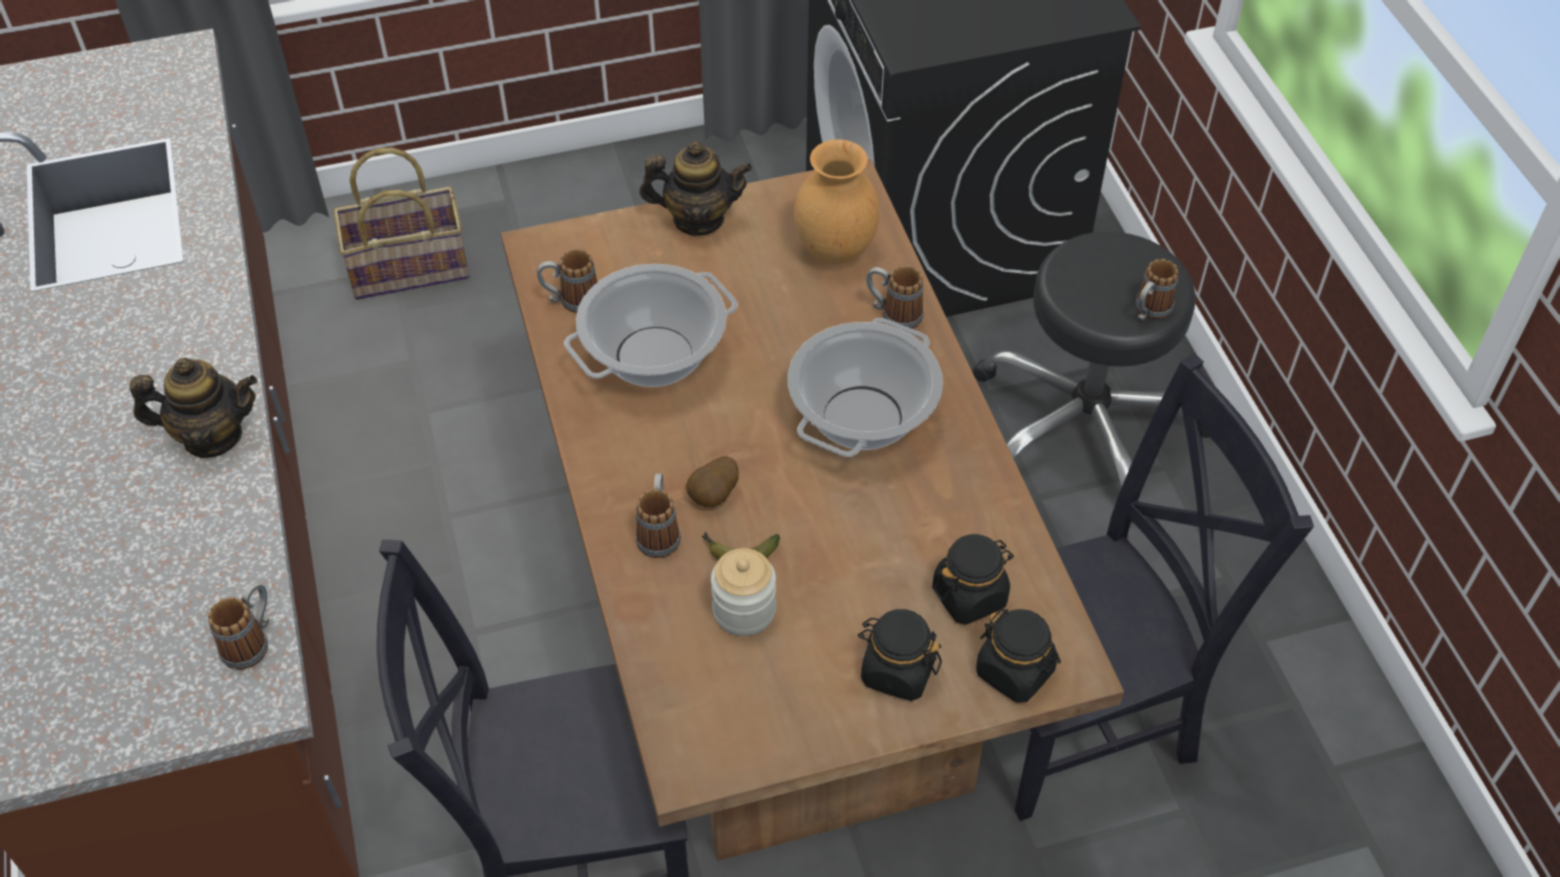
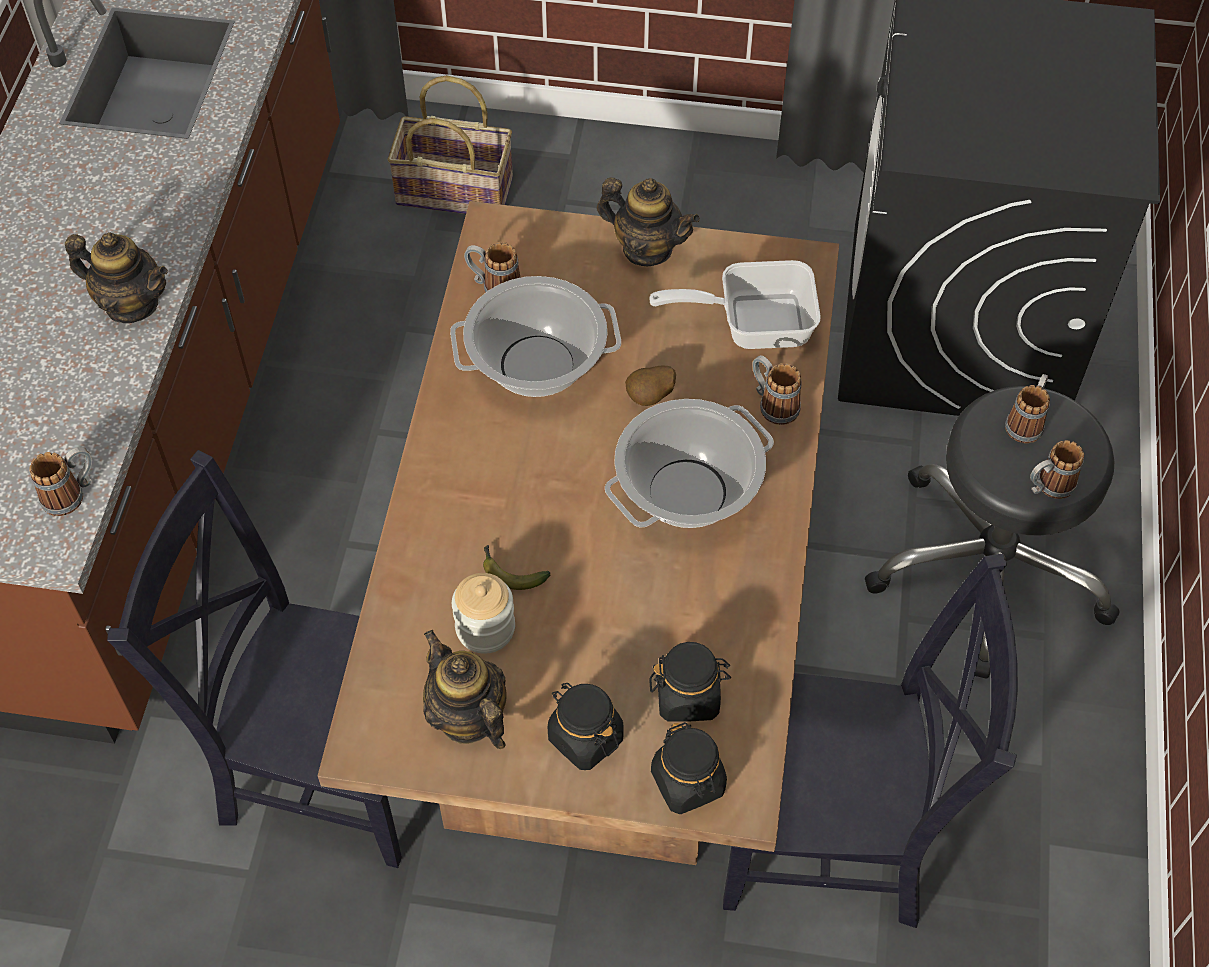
camera: 25 degrees right, 5 degrees up
(659, 532) = (453, 528): mug -> mug (1026, 422)
(714, 496) = (517, 515): potato -> potato (650, 398)
(775, 698) = (467, 717): none -> teapot
(834, 251) = (752, 323): brown vase -> frying pan

